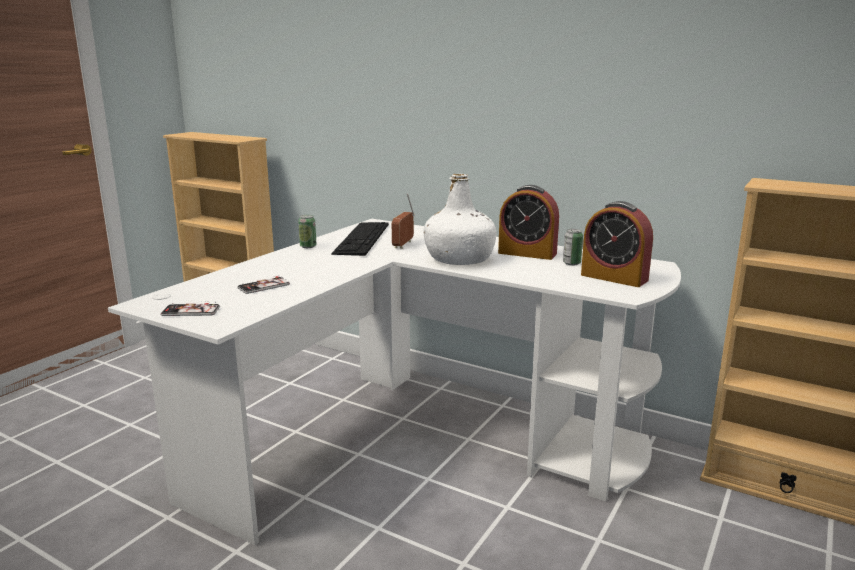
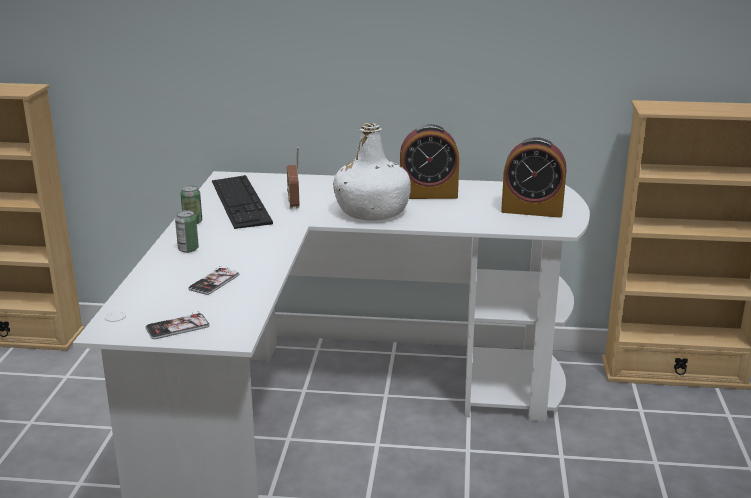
camera: 25 degrees left, 5 degrees up
(571, 263) = (480, 199): can -> can (188, 249)

